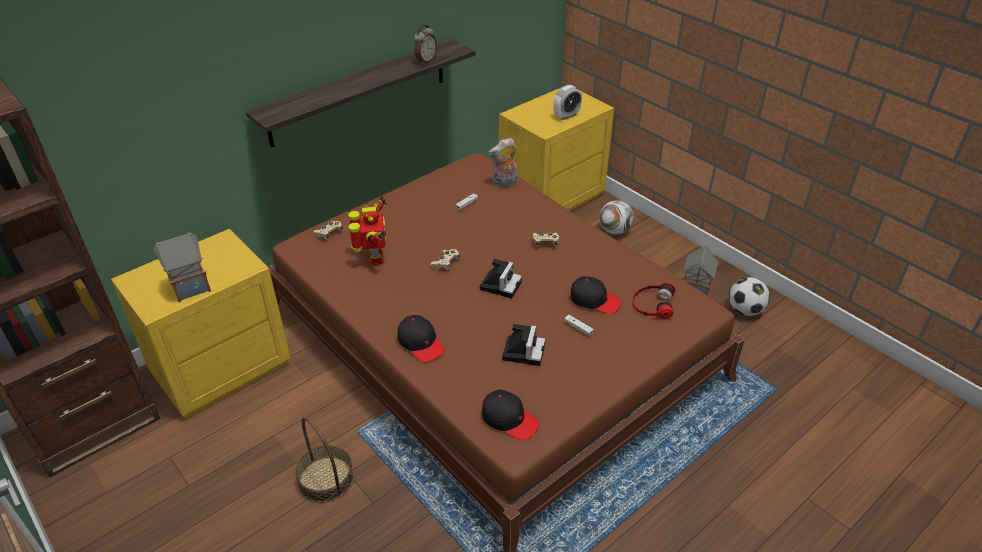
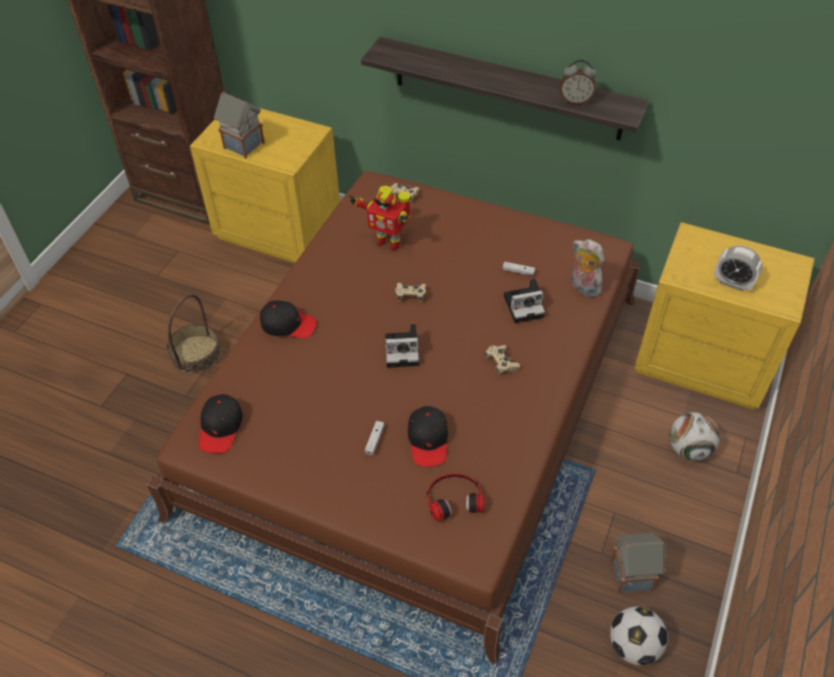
camera: 65 degrees right, 10 degrees up
(374, 258) = (388, 242): toy robot -> toy robot turned 60 degrees clockwise
(421, 343) = (288, 324): black cap -> black cap turned 105 degrees counterclockwise
(523, 350) = (316, 405): camera -> camera (525, 305)

